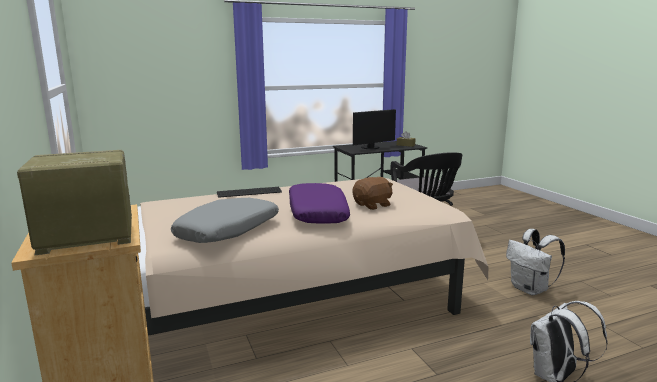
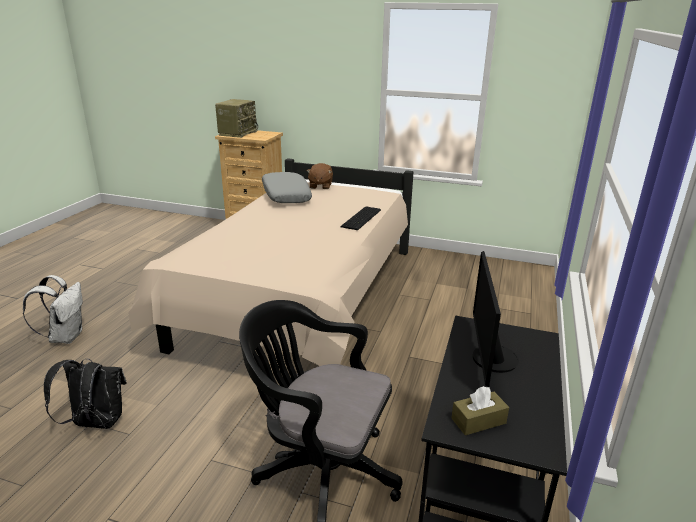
camera: 130 degrees right, 10 degrees up
(316, 213) = (265, 220): purple pillow -> none
(373, 205) = (239, 241): brown plush toy -> brown plush toy (320, 186)
(530, 289) = (96, 424): white backpack -> black backpack

